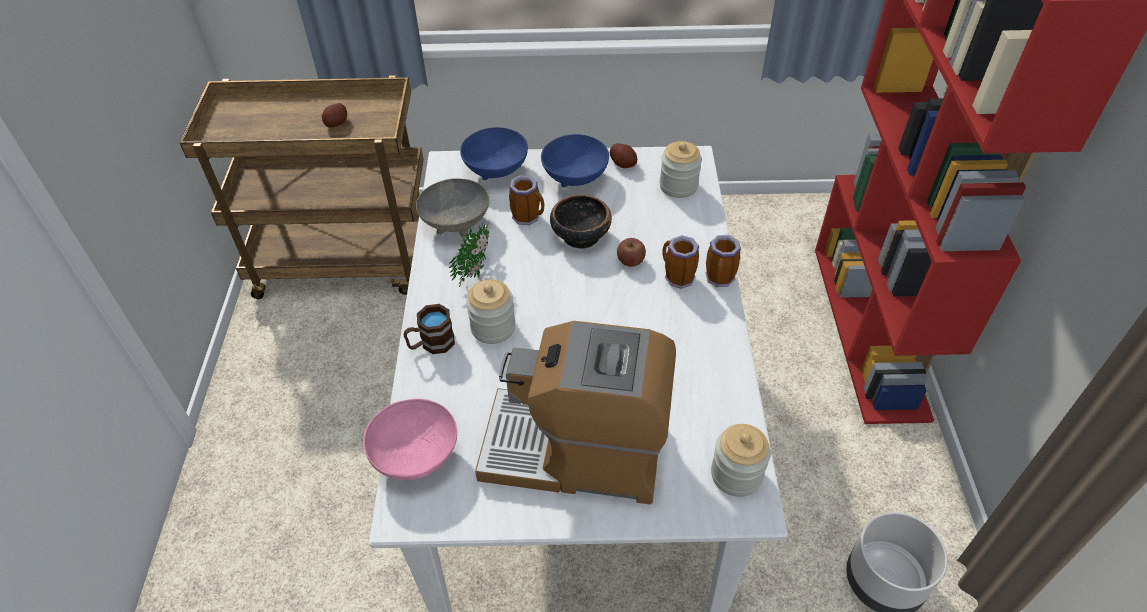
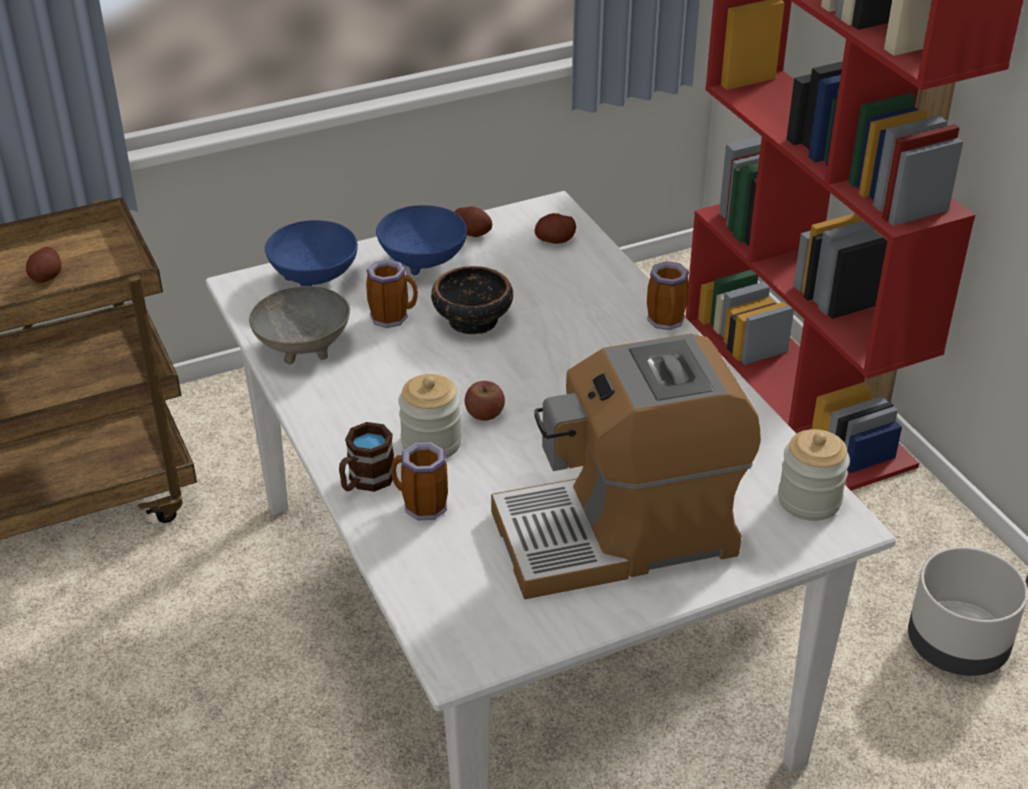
camera: 25 degrees left, 10 degrees down
(414, 457) = (430, 601): pink bowl -> none
(477, 271) = (368, 390): potted plant -> none
(630, 261) = (551, 330): apple -> apple (484, 414)
(676, 277) = (616, 333): mug -> mug (420, 507)
(678, 186) = (555, 240): jar -> potato

